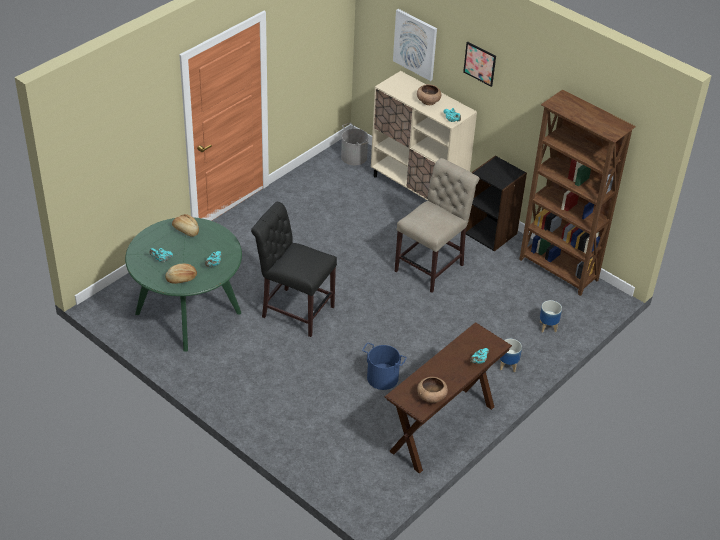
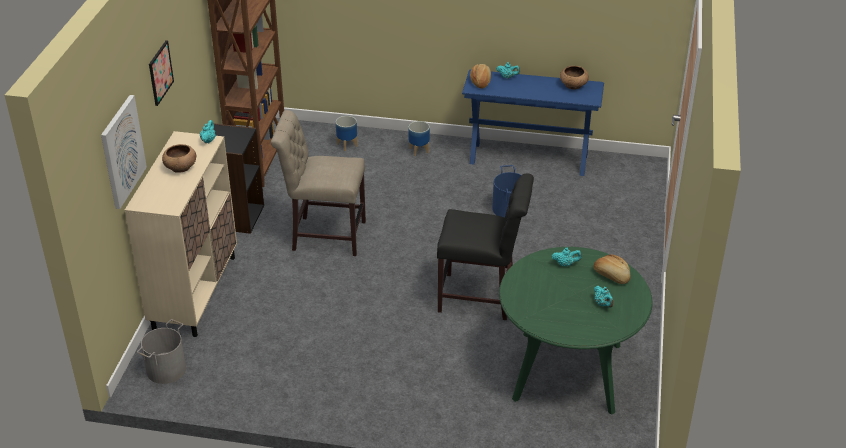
camera: 120 degrees left, 5 degrees down
(186, 230) = (538, 311): bread -> bread (481, 81)
(294, 310) = (481, 298): black chair -> black chair turned 75 degrees counterclockwise
(442, 429) = (529, 159): brown console table -> blue console table

